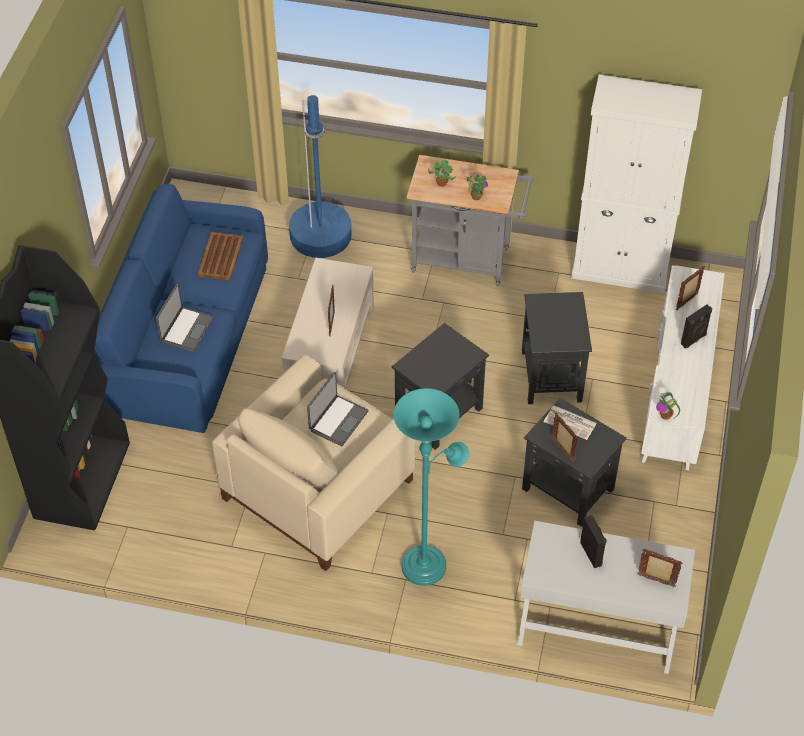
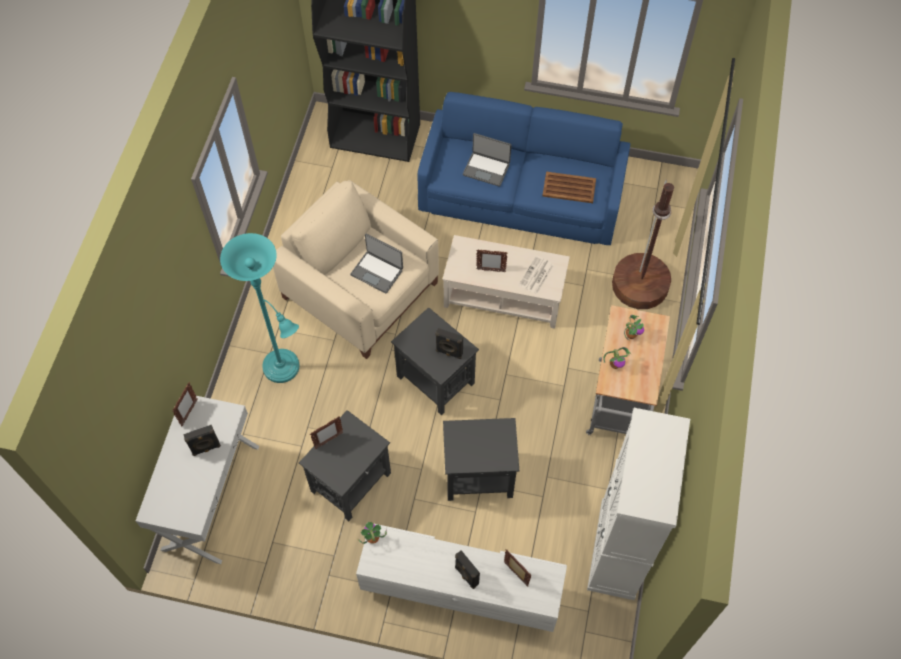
camera: 90 degrees right, 10 degrees up
(321, 235) = (640, 285): blue floor lamp -> brown floor lamp
(450, 347) = (449, 353): none -> black speaker
(571, 422) = (360, 449): newspaper -> newspaper (536, 275)
(656, 581) = (172, 499): picture frame -> picture frame (189, 413)

